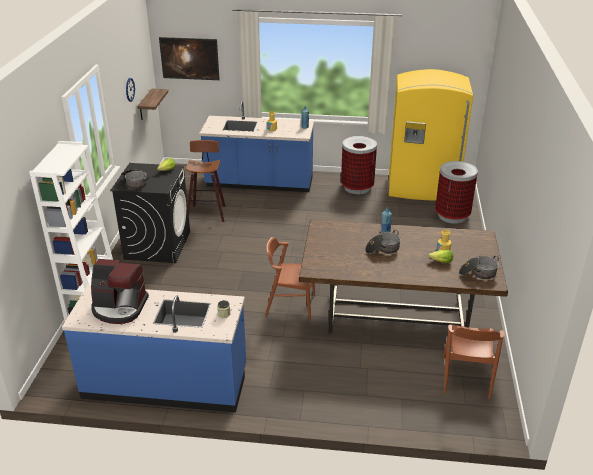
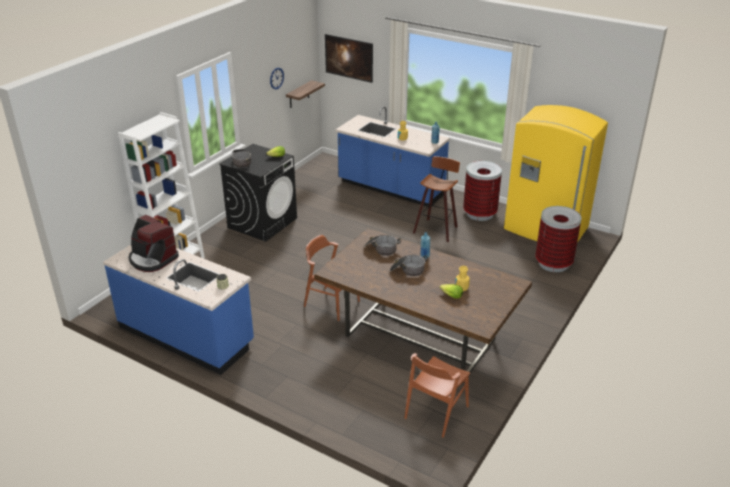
camera: 25 degrees right, 0 degrees up
(207, 212) = (324, 204): stool -> stool (436, 229)
(478, 273) = (476, 315): cooking pot -> cooking pot (381, 249)

